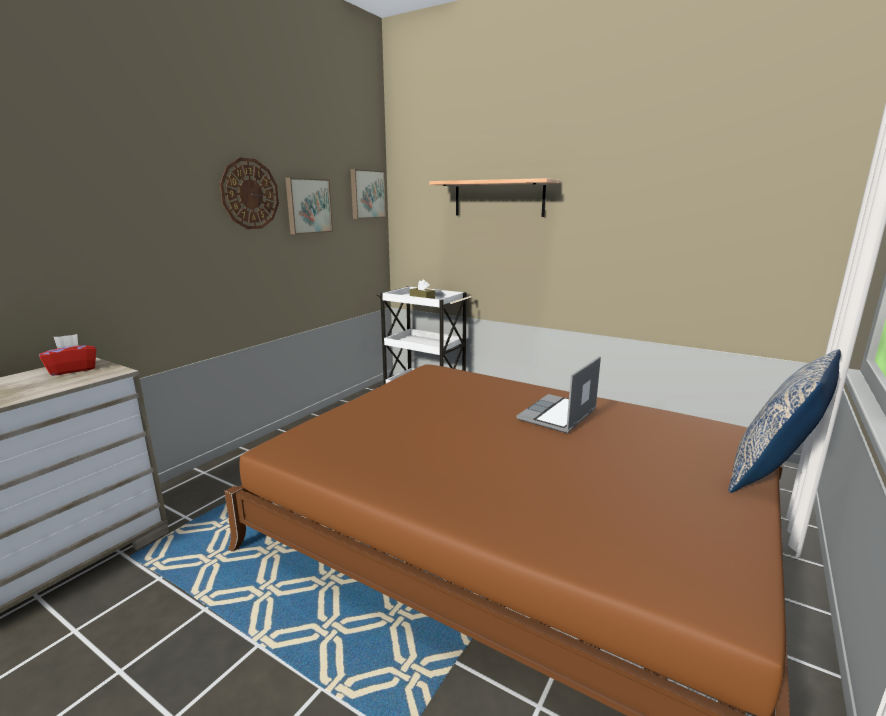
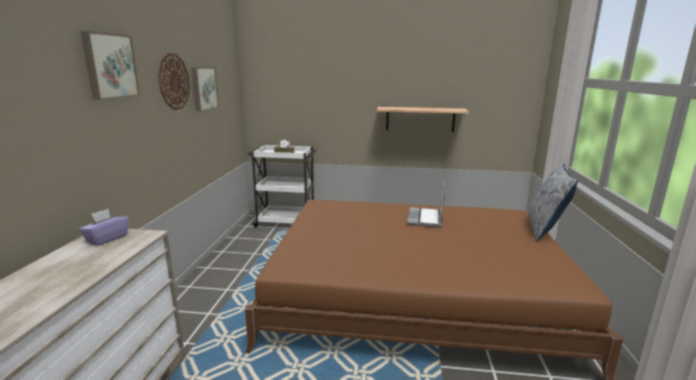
camera: 25 degrees left, 0 degrees up
(73, 370) = (107, 239): red tissue box -> purple tissue box
(367, 194) = (231, 77): picture -> picture (109, 66)
(498, 198) = (334, 80): shelf -> shelf (420, 119)

